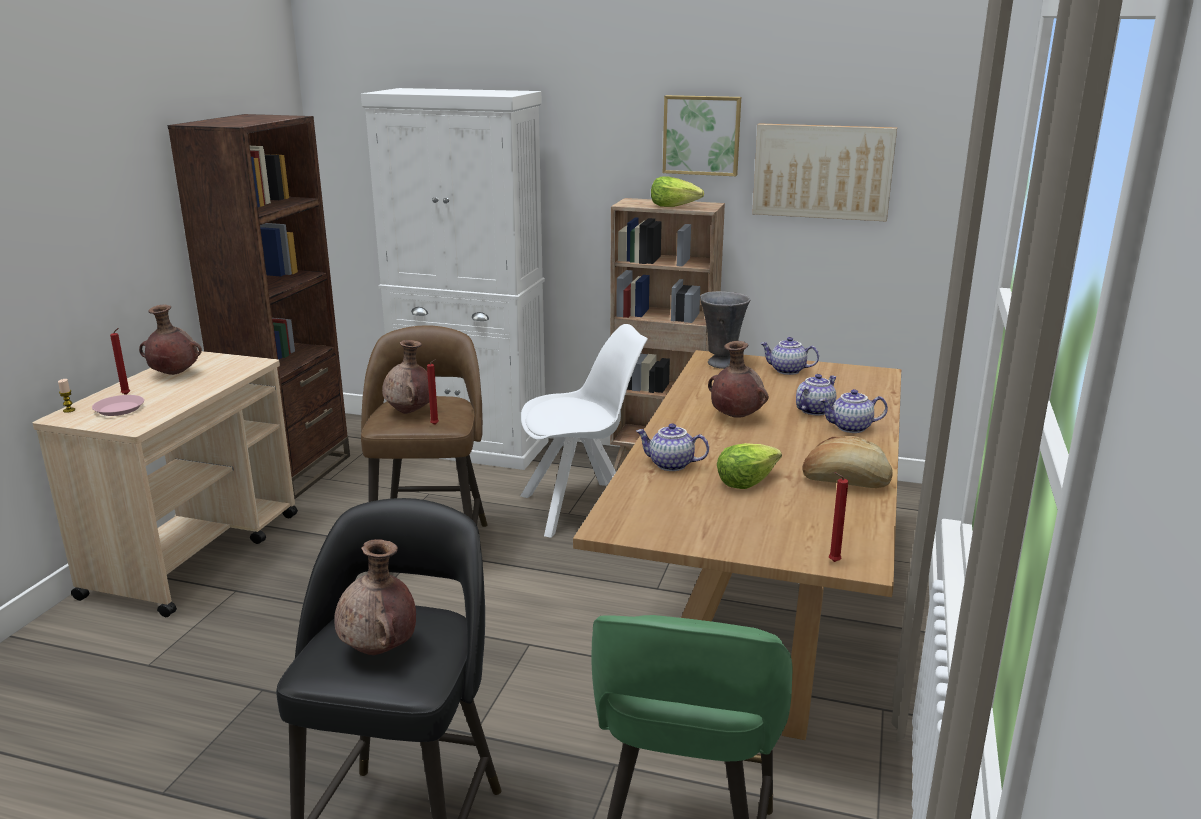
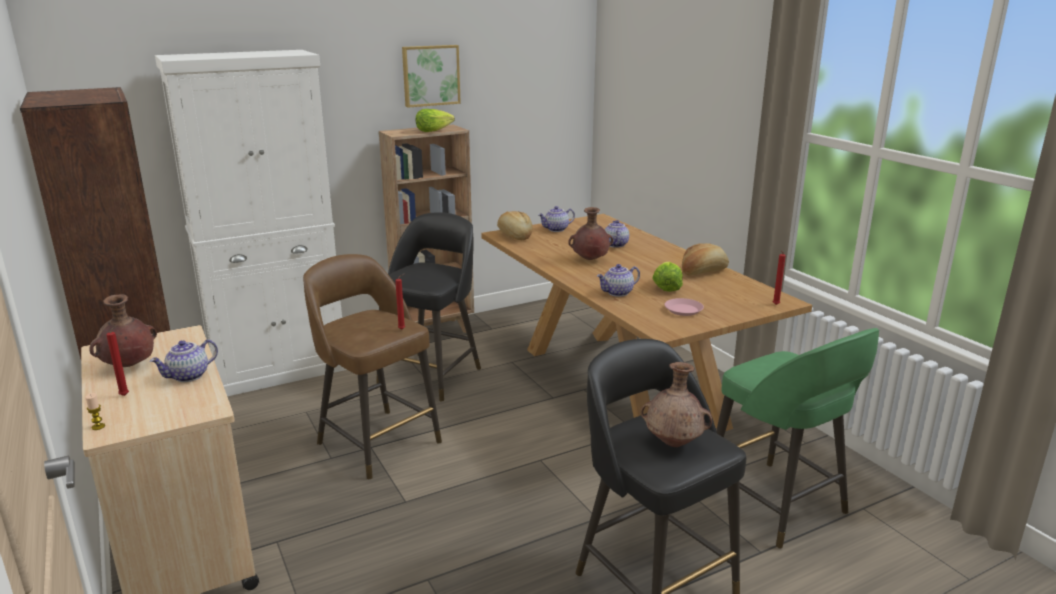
camera: 45 degrees left, 0 degrees up
(119, 409) = (152, 406): pink plate -> pink plate (683, 310)
(410, 412) = (365, 328): brown vase -> none
(582, 508) = (432, 375): white chair -> black stool
(721, 363) = (514, 236): grey vase -> bread
(822, 171) = (512, 93): picture -> none
(850, 428) = (649, 247): teapot -> teapot (188, 376)

